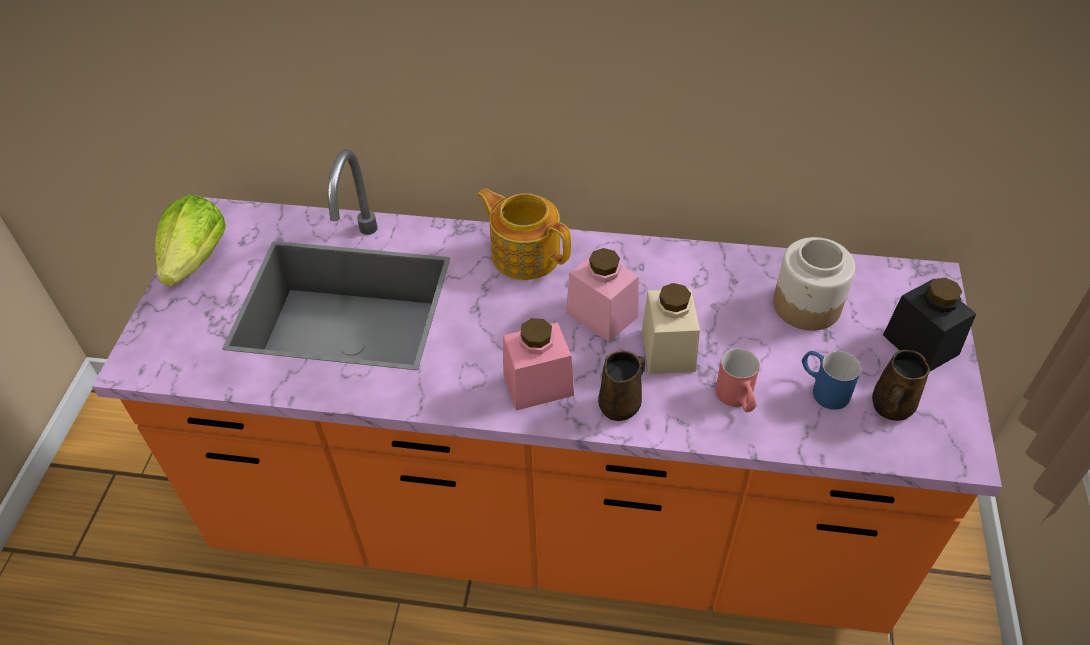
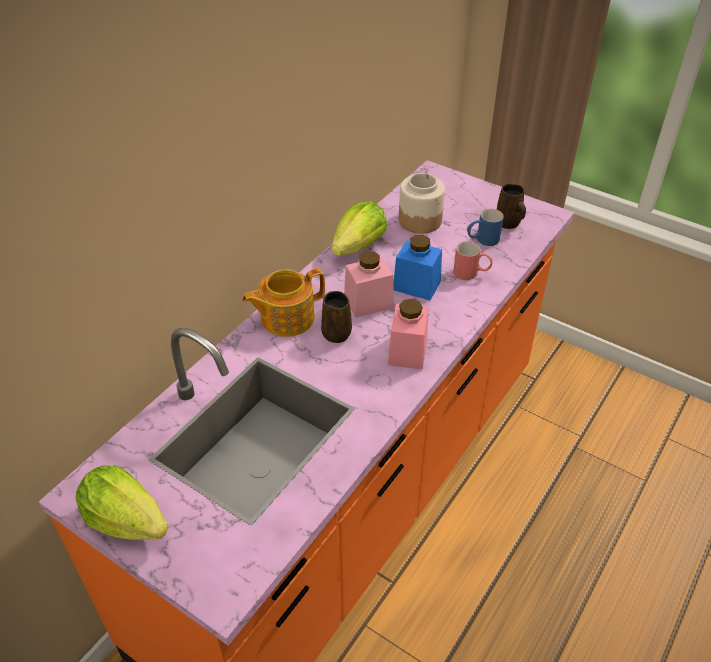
camera: 65 degrees left, 5 degrees down
(621, 404) = (446, 320): brown mug -> brown mug (336, 332)
(668, 350) = (416, 285): beige jar -> blue jar
(700, 266) = (359, 246): none -> lettuce
(920, 344) = (473, 196): black jar -> none

